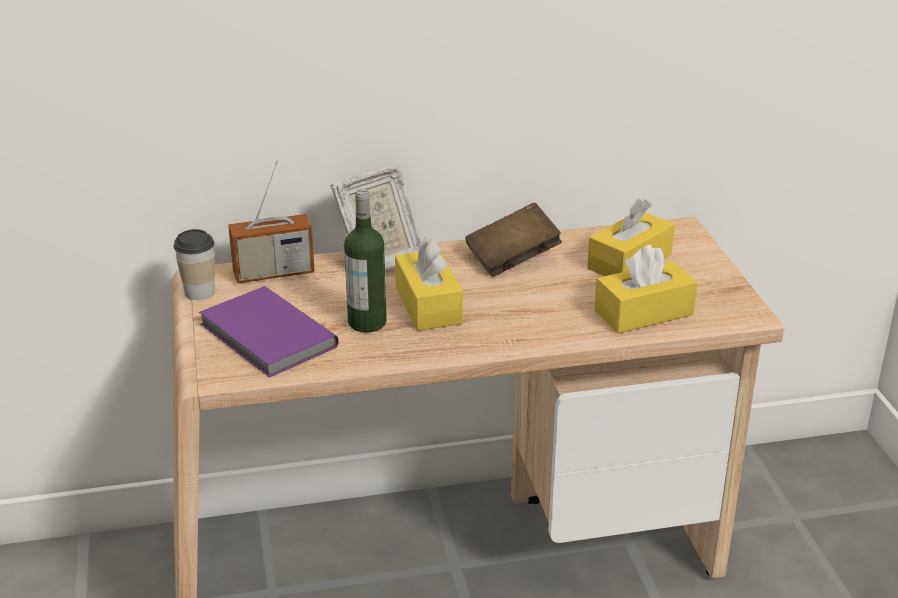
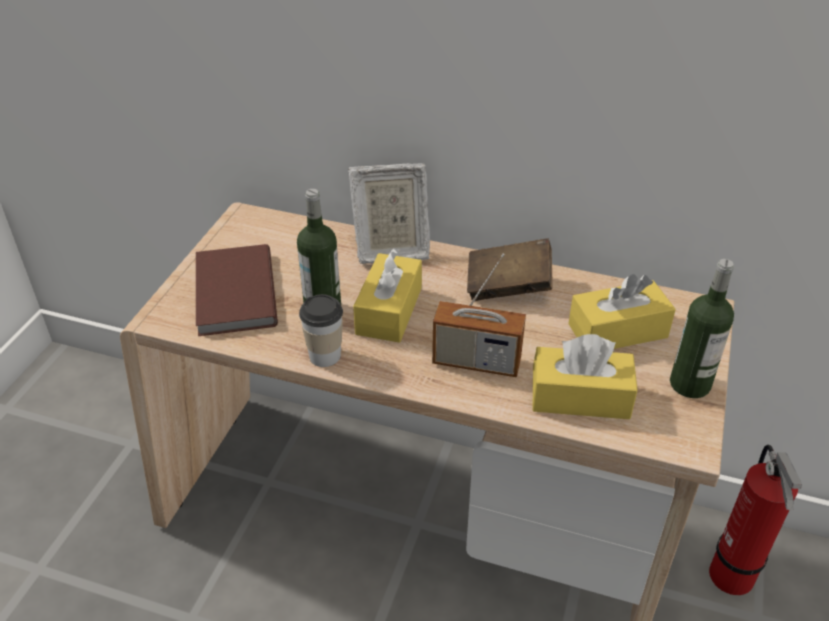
camera: 30 degrees right, 10 degrees up
(199, 292) = (225, 230): cup -> cup (325, 355)
(266, 337) = (233, 294): purple book -> brown book
(273, 273) = (296, 232): radio -> radio (476, 362)
(714, 279) = (690, 384): none -> bottle
(757, 498) = (732, 581): none -> fire extinguisher

